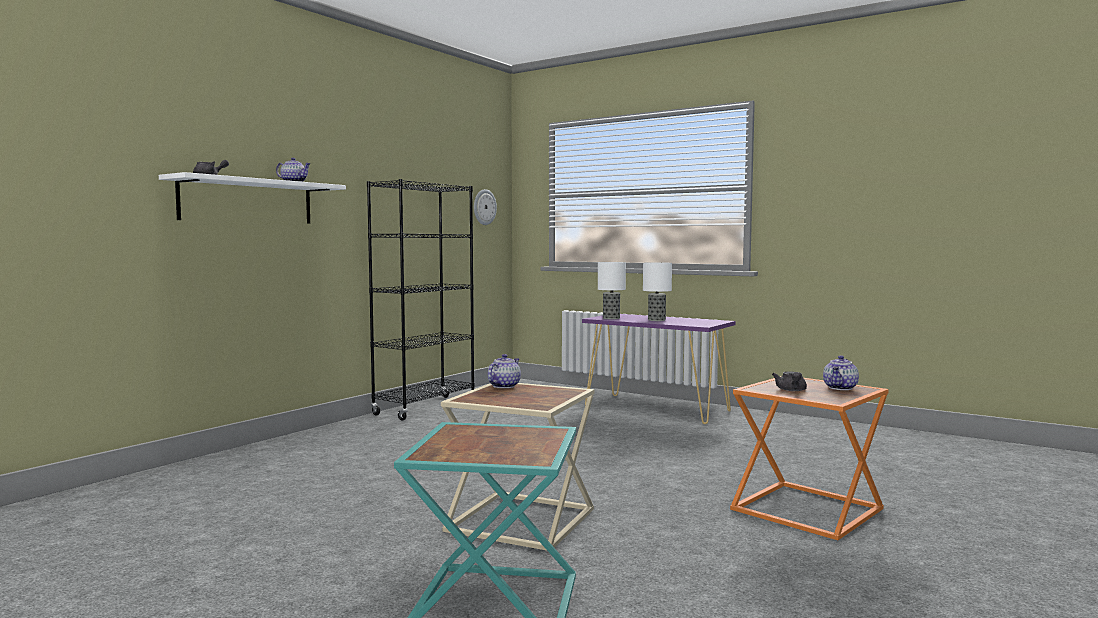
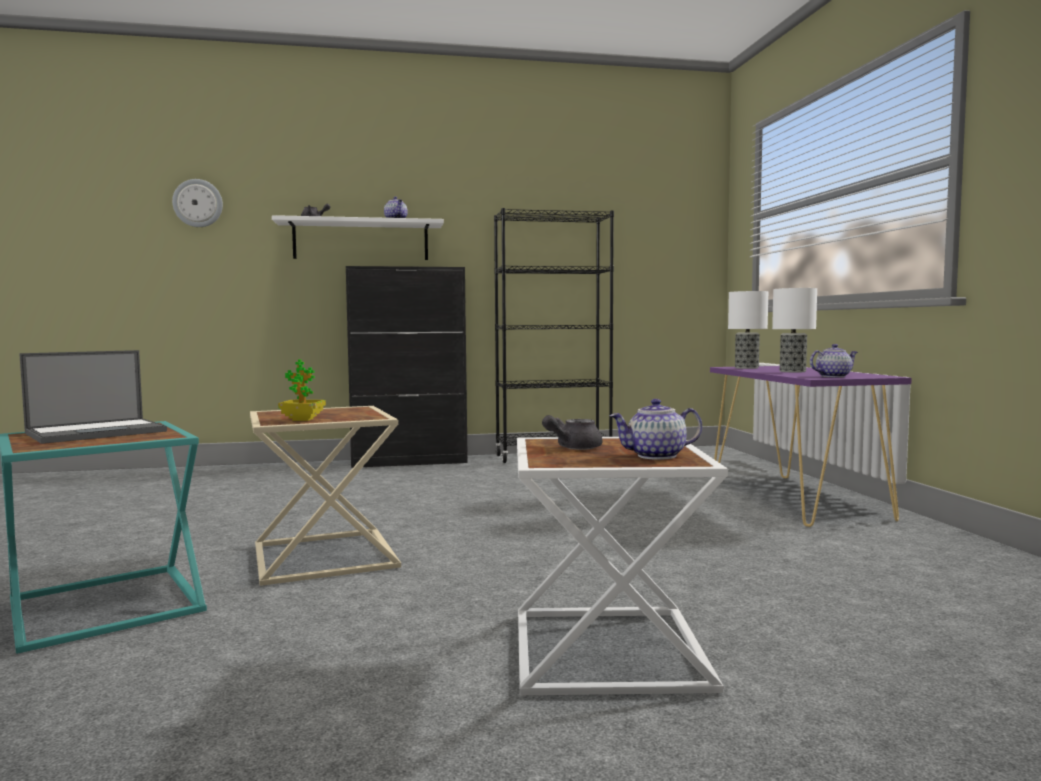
camera: 45 degrees right, 0 degrees up
(313, 435) = (410, 462): none -> black cabinet
(477, 440) = (98, 432): none -> laptop
(484, 207) = (676, 238): wall clock -> wall clock (198, 203)
(503, 386) = (349, 408): teapot -> teapot (833, 376)
(541, 400) = (303, 419): none -> potted plant
(809, 510) = (612, 652): orange side table -> white side table

